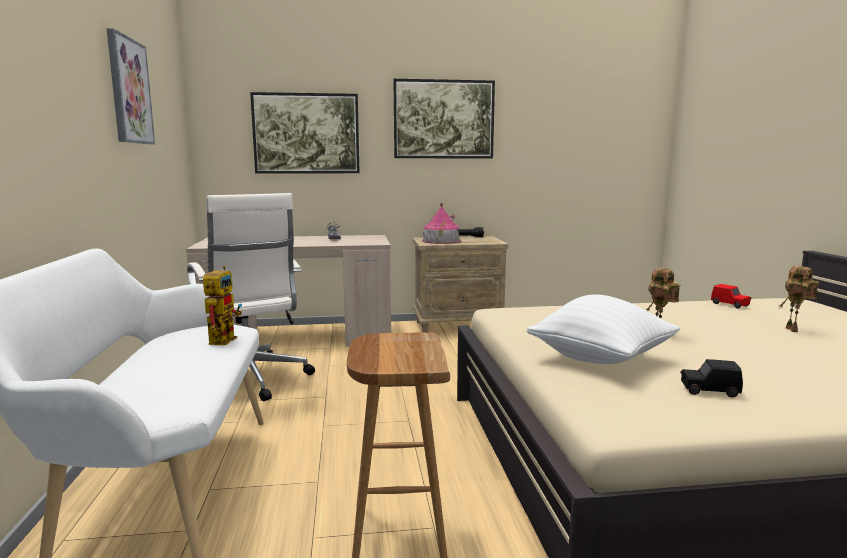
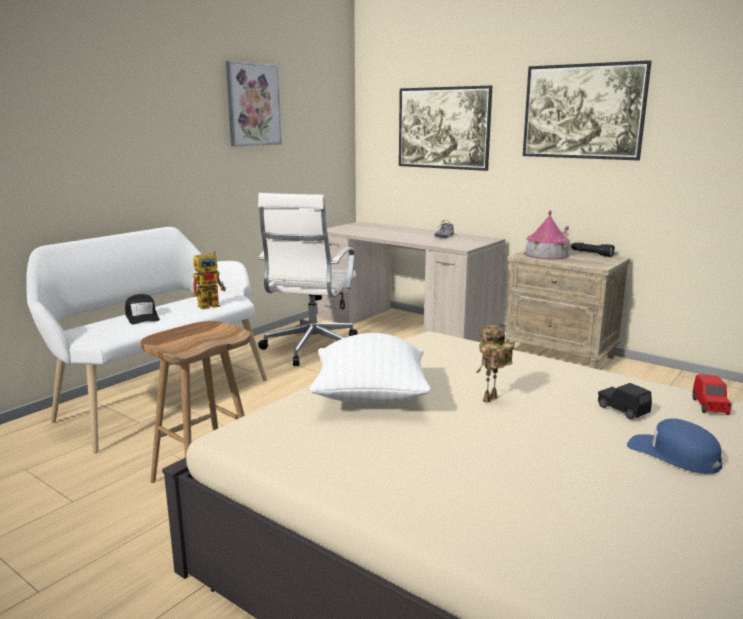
camera: 45 degrees right, 5 degrees up
(165, 372) = (142, 316): none -> black cap
(709, 391) = (362, 450): black toy car -> black toy car (622, 410)
(794, 330) = (673, 455): toy robot -> blue cap

